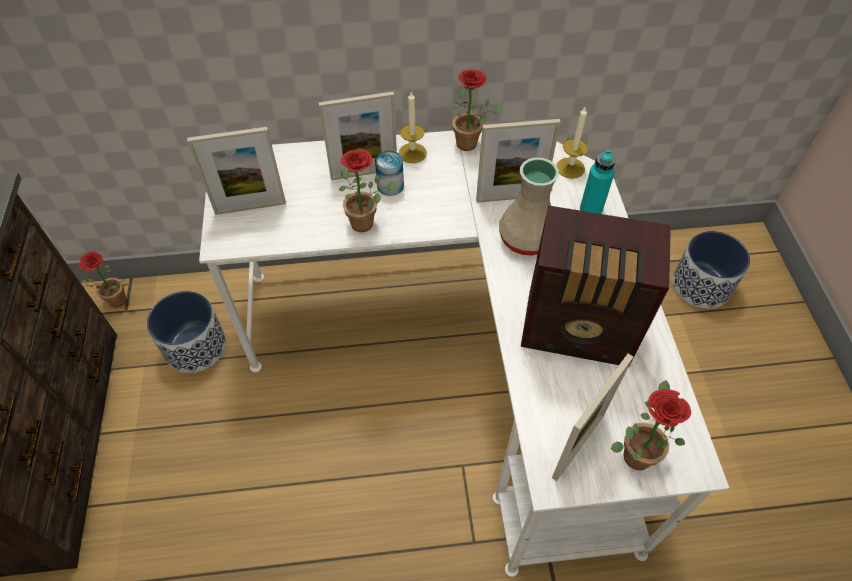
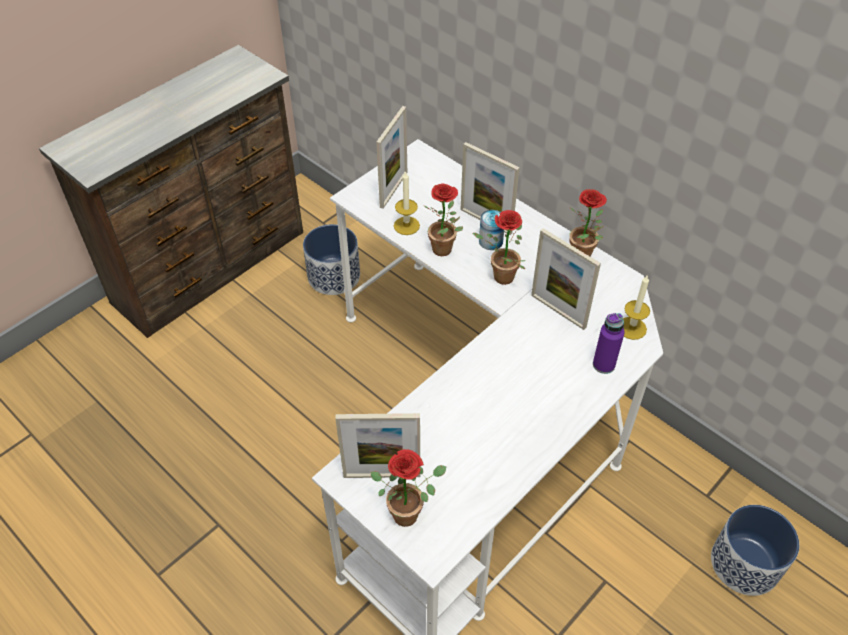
camera: 50 degrees right, 5 degrees down
(115, 303) = (323, 213): potted plant -> potted plant (499, 277)
(250, 207) = (393, 189): picture frame -> picture frame turned 105 degrees counterclockwise
(412, 153) = (535, 233): candle -> candle (406, 225)
(526, 239) = (528, 343): beige vase -> none
(579, 331) = (478, 422): radio -> none
(591, 209) = (603, 365): turquoise bottle -> purple bottle

